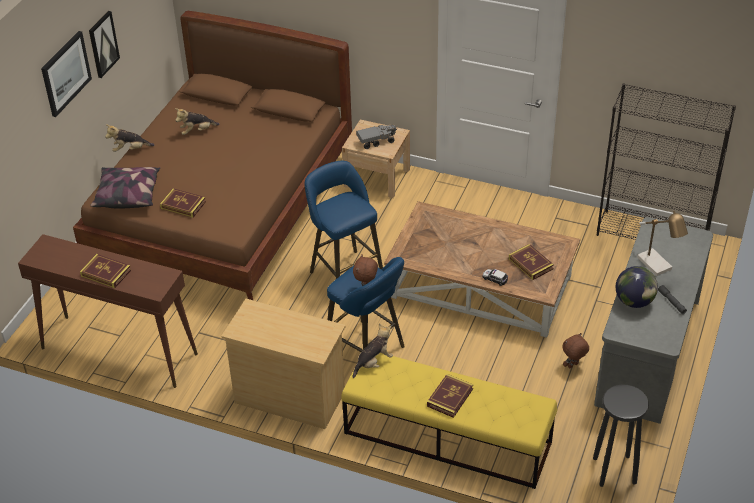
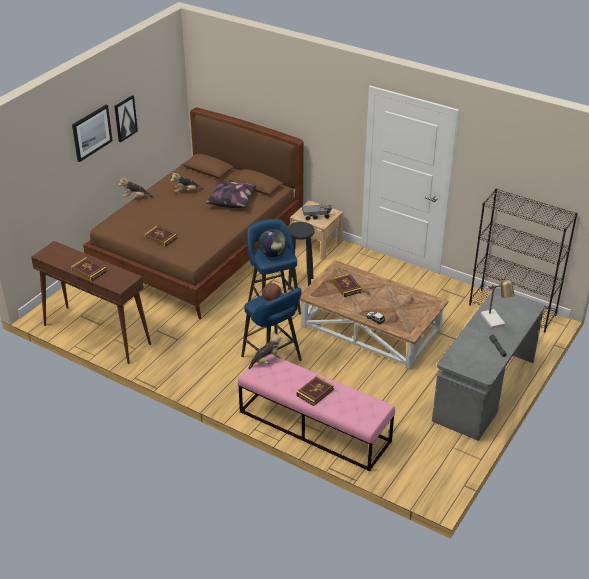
camera: 10 degrees right, 5 degrees down
(127, 195) = (124, 226): pillow -> pillow (231, 200)
(289, 397) = (207, 382): beige dresser -> none
(446, 437) = (314, 426): yellow bench -> pink bench
(530, 264) = (405, 312): book -> book (346, 287)
(573, 366) = (424, 391): brown plush toy -> none
(613, 470) = (433, 468): black stool -> black stool (300, 283)
(634, 301) = (469, 343): globe -> globe (273, 254)

